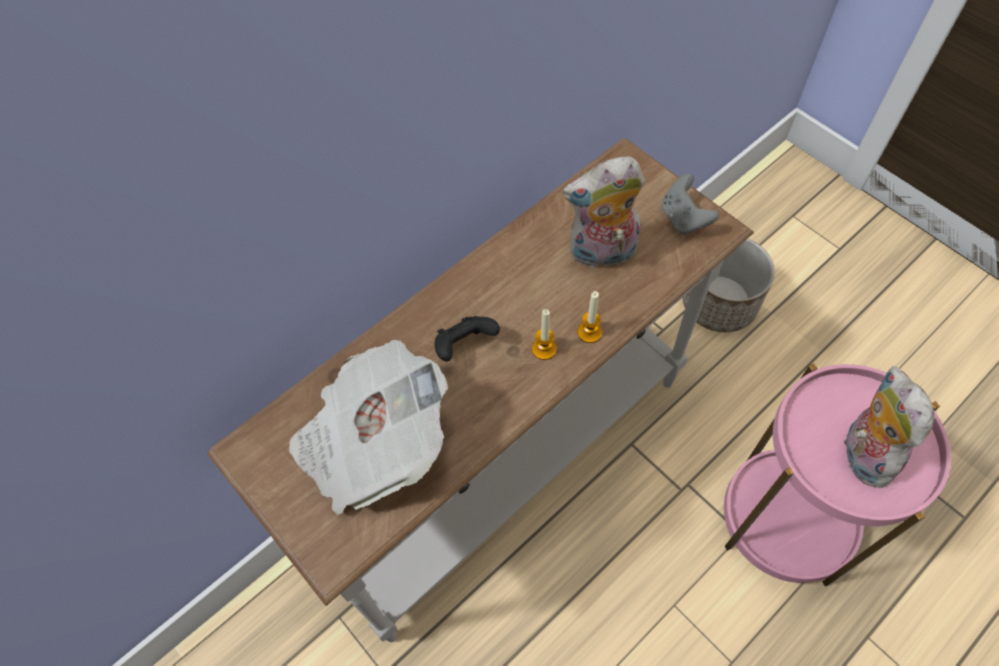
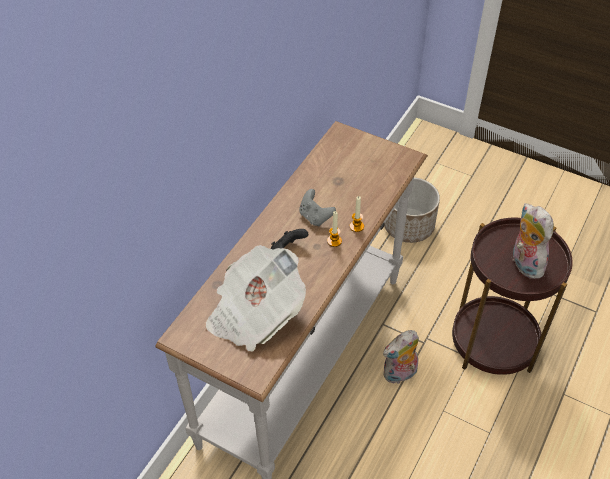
camera: 20 degrees left, 10 degrees down
(601, 254) = (347, 185): plush toy -> plush toy (399, 374)
(683, 218) = (386, 156): grey game controller -> grey game controller (315, 217)
(786, 520) = (493, 342): pink side table -> brown side table

